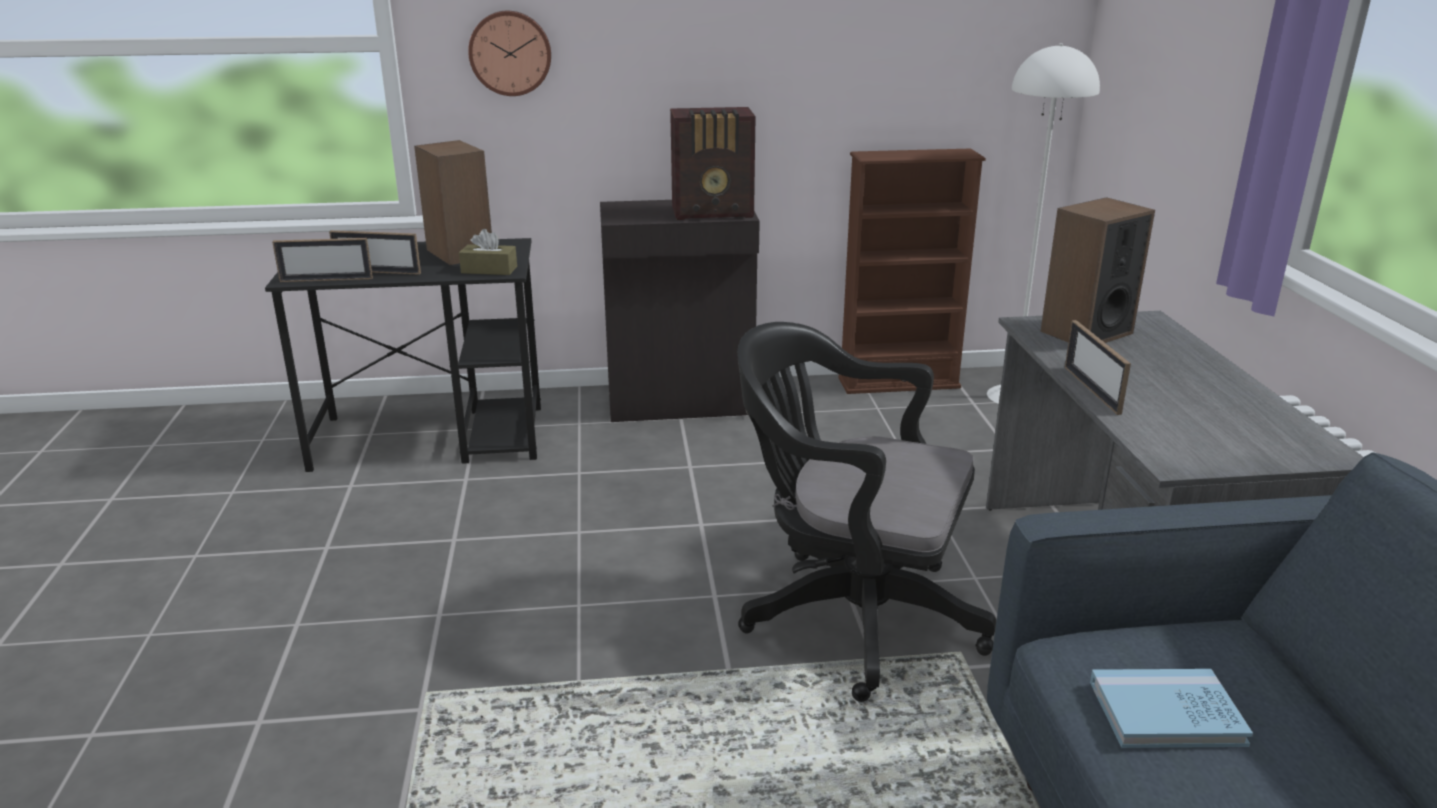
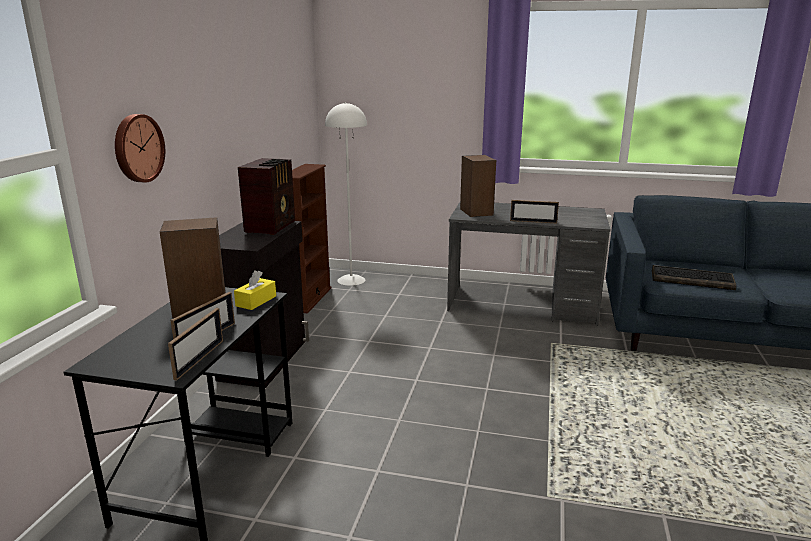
camera: 70 degrees left, 5 degrees down
(489, 270) = (256, 301): brown tissue box -> yellow tissue box
(850, 616) = (517, 359): black office chair -> none
(1166, 713) = (692, 279): blue book -> keyboard

